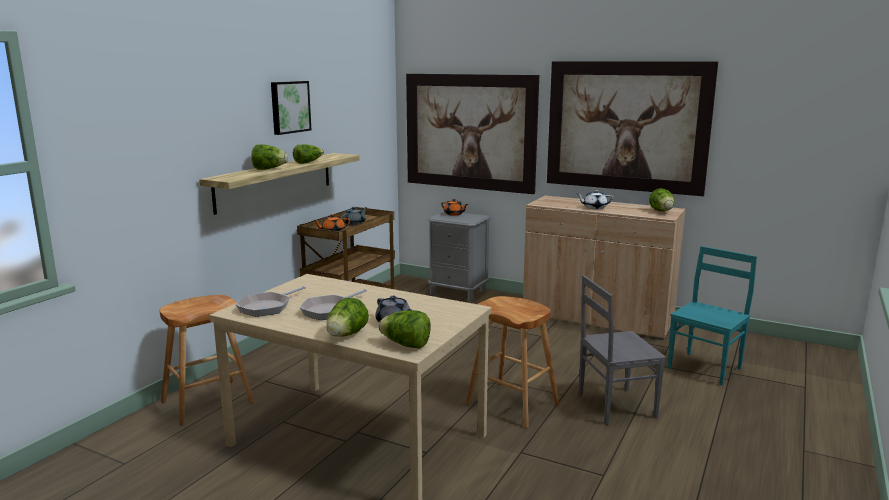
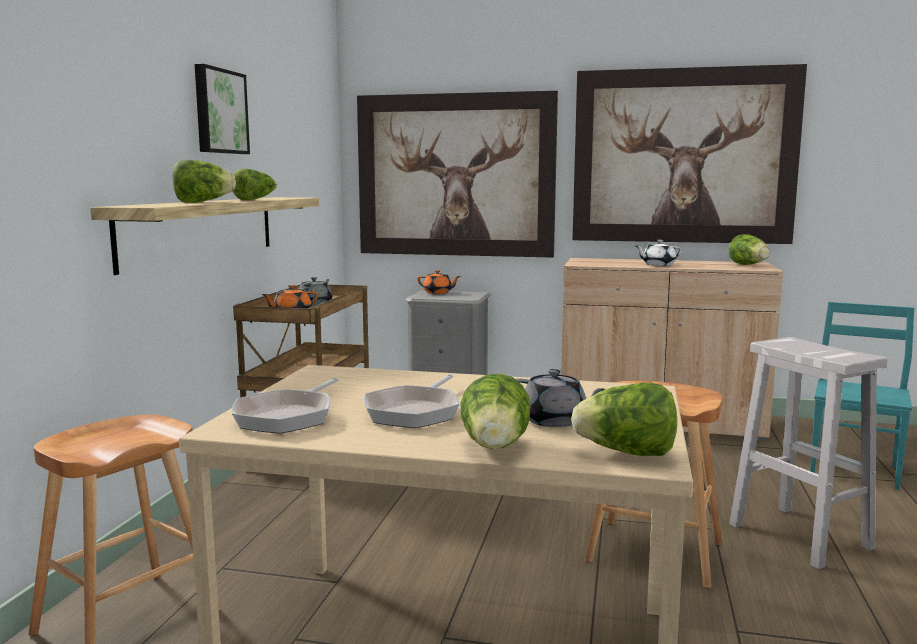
camera: 15 degrees left, 5 degrees down
(614, 405) = (797, 535): grey chair -> white stool

